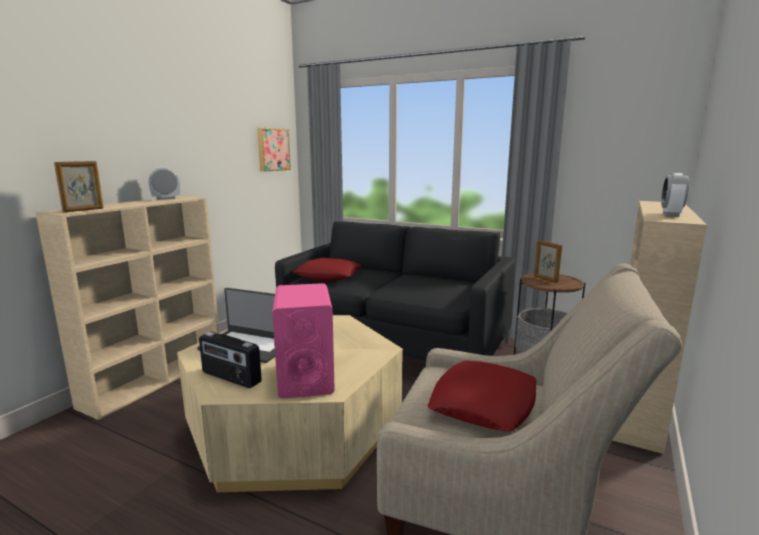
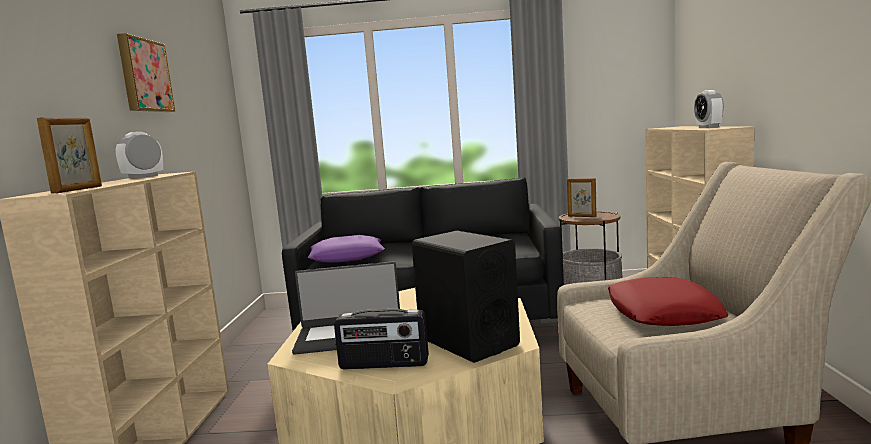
camera: 25 degrees left, 5 degrees down
(272, 149) = (219, 116): picture -> picture (144, 76)
(305, 378) = (468, 342): pink speaker -> black speaker
(328, 275) = (347, 256): red pillow -> purple pillow

